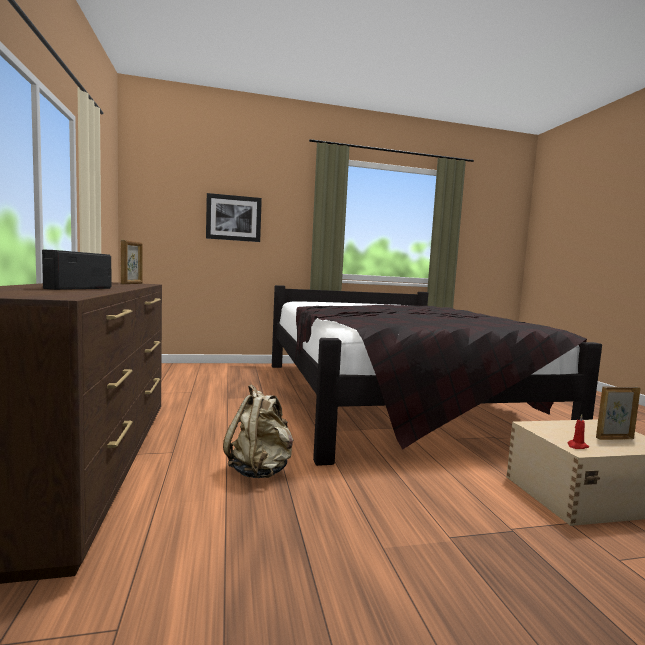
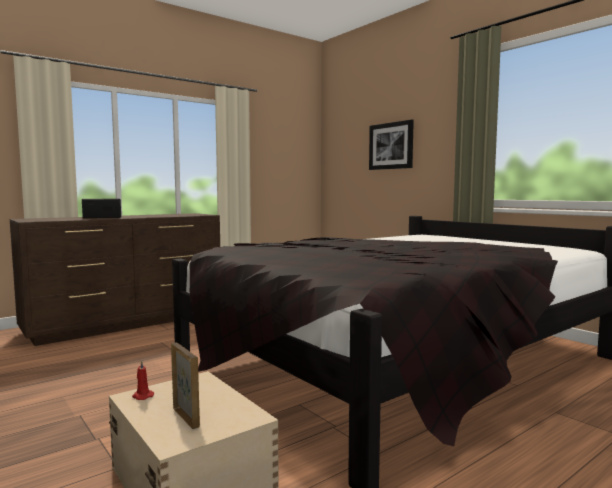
camera: 65 degrees right, 0 degrees up
(132, 284) = (192, 215): picture frame -> none
(260, 470) = (156, 351): beige backpack -> none

